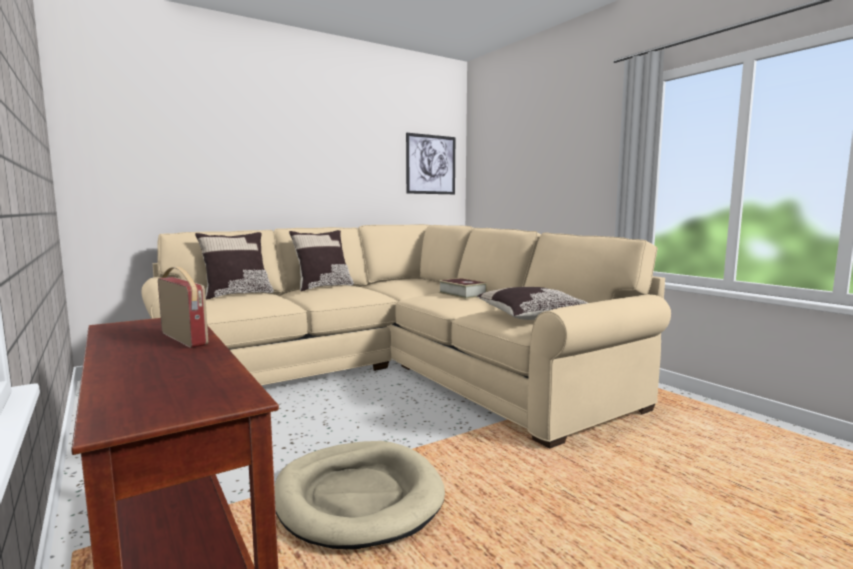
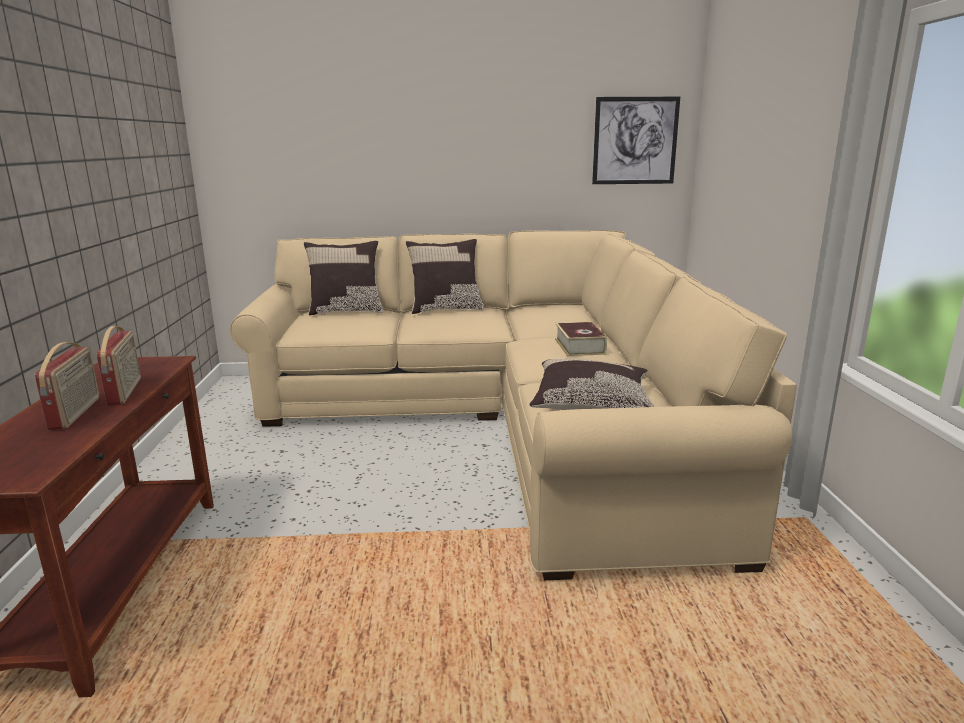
camera: 30 degrees right, 10 degrees up
(167, 356) = (76, 413): none -> radio
(358, 497) = (297, 569): beige dog bed -> none

